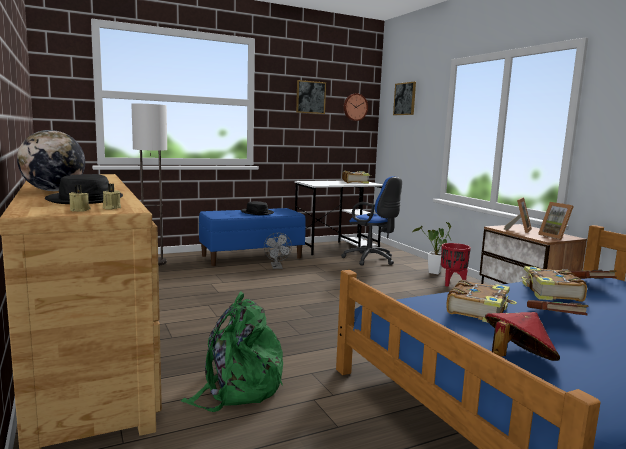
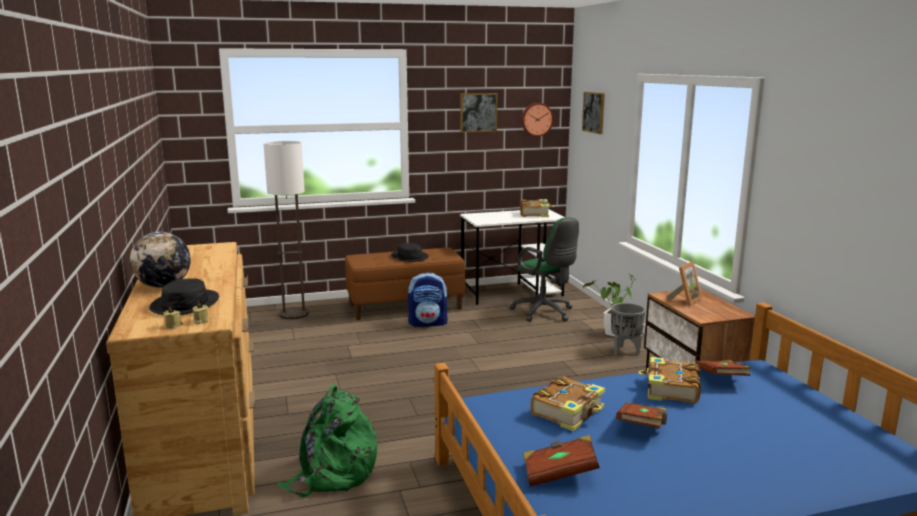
camera: 10 degrees right, 5 degrees up
(252, 257) = (405, 306): blue bench -> brown bench
(277, 267) = (428, 323): grey fan -> backpack
(371, 260) = (545, 313): blue office chair -> green office chair
(452, 284) = (625, 352): red planter -> grey planter
(517, 360) = (559, 474): red hat -> brown book
(555, 237) = (719, 313): picture frame -> none

